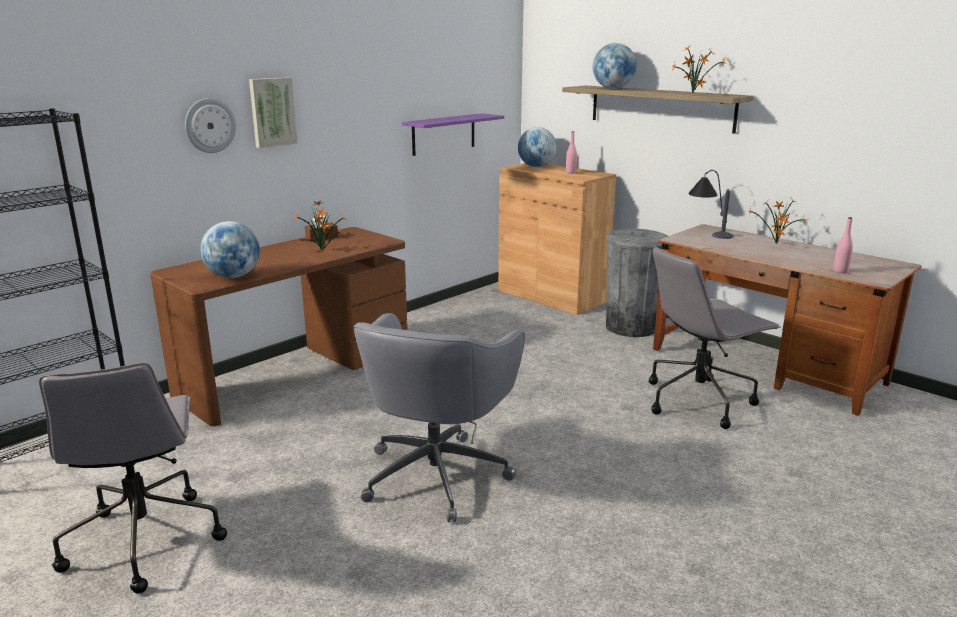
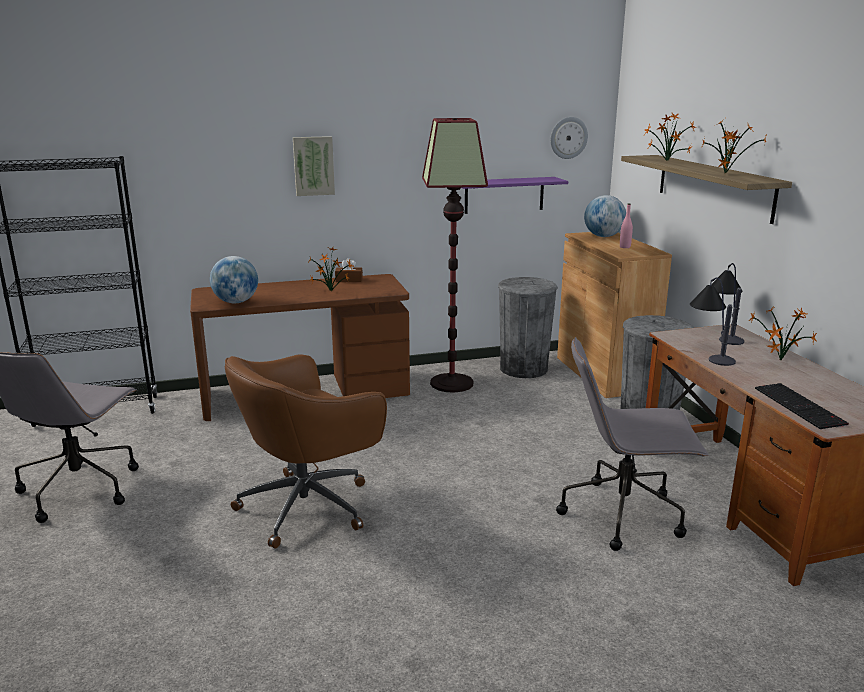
camera: 30 degrees right, 0 degrees up
(210, 125) = (254, 174): wall clock -> wall clock (568, 137)
(433, 330) = (452, 383): none -> floor lamp
(437, 473) = (309, 505): grey office chair -> brown office chair
(481, 305) = (523, 369): none -> grey trash can
(613, 88) = (665, 161): globe -> potted plant
(722, 246) = (709, 351): none -> table lamp
(840, 271) = (801, 406): pink bottle -> keyboard

